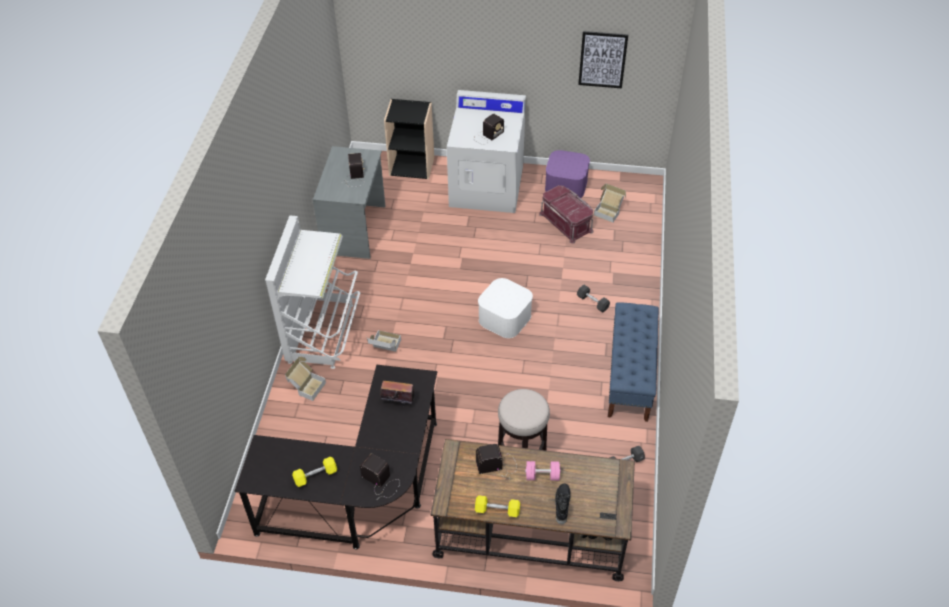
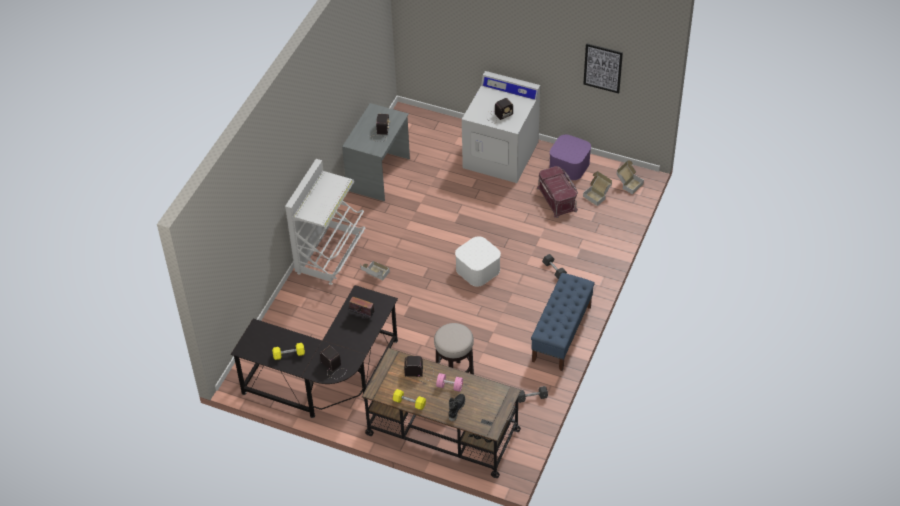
camera: 15 degrees right, 0 degrees up
(306, 386) = (306, 294): cardboard box -> cardboard box (628, 184)
(412, 166) = (443, 126): black bookcase -> none

